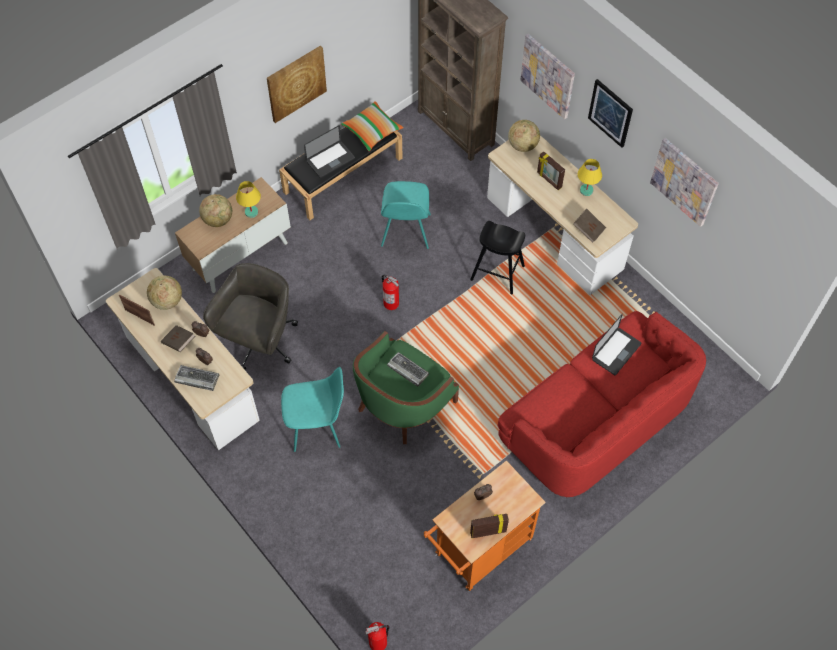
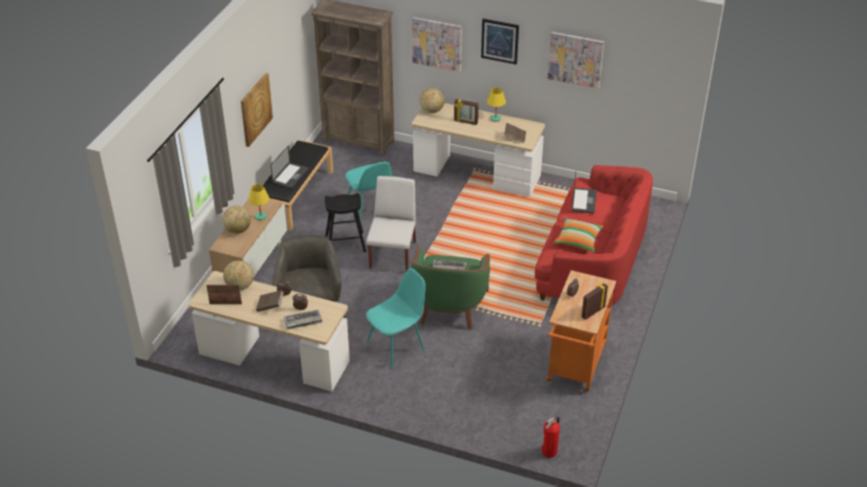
camera: 30 degrees left, 20 degrees down
(372, 131) = (308, 150): pillow -> pillow (578, 240)
(391, 303) = (393, 254): fire extinguisher -> white chair
(497, 273) = (456, 209): black stool -> black stool (345, 243)

